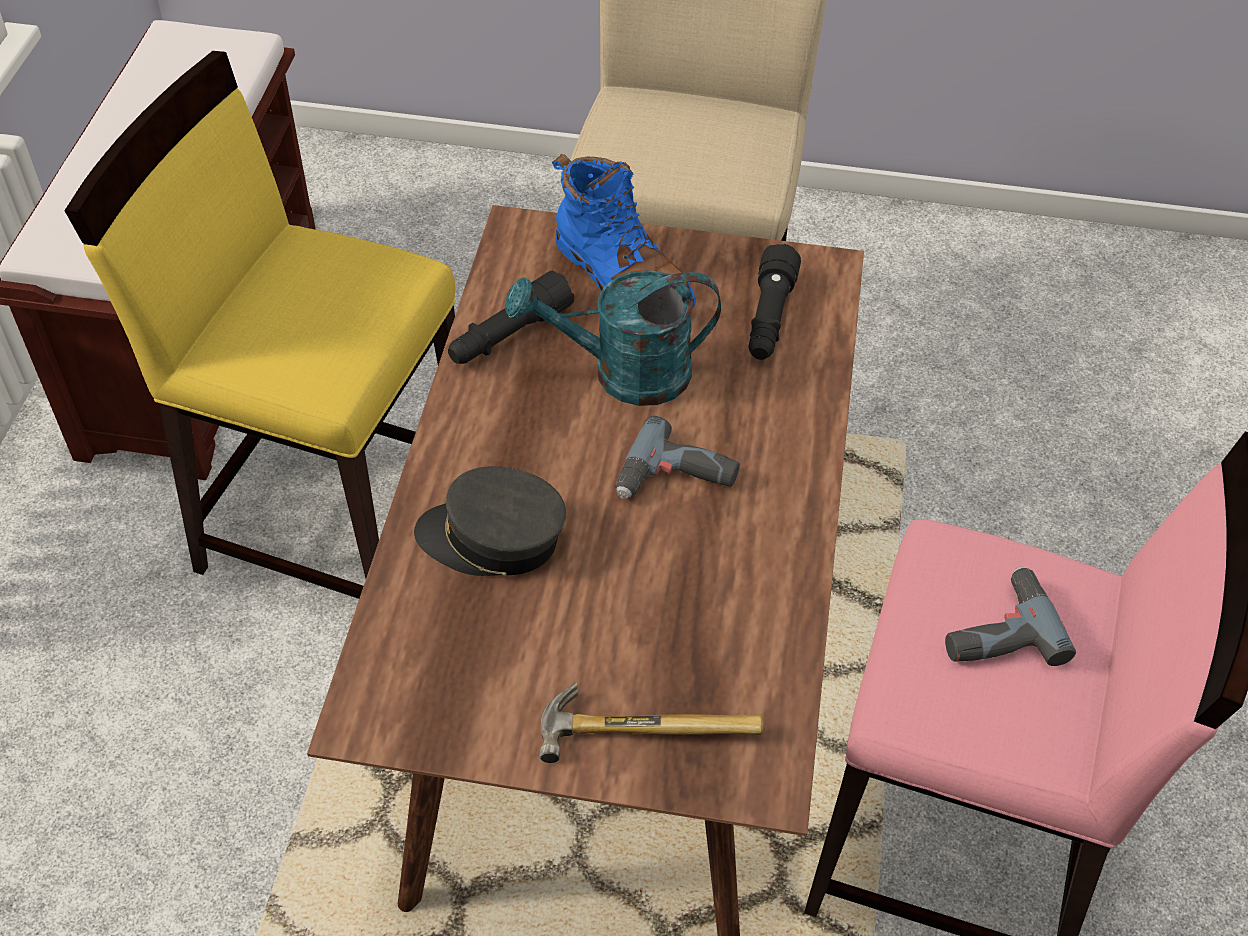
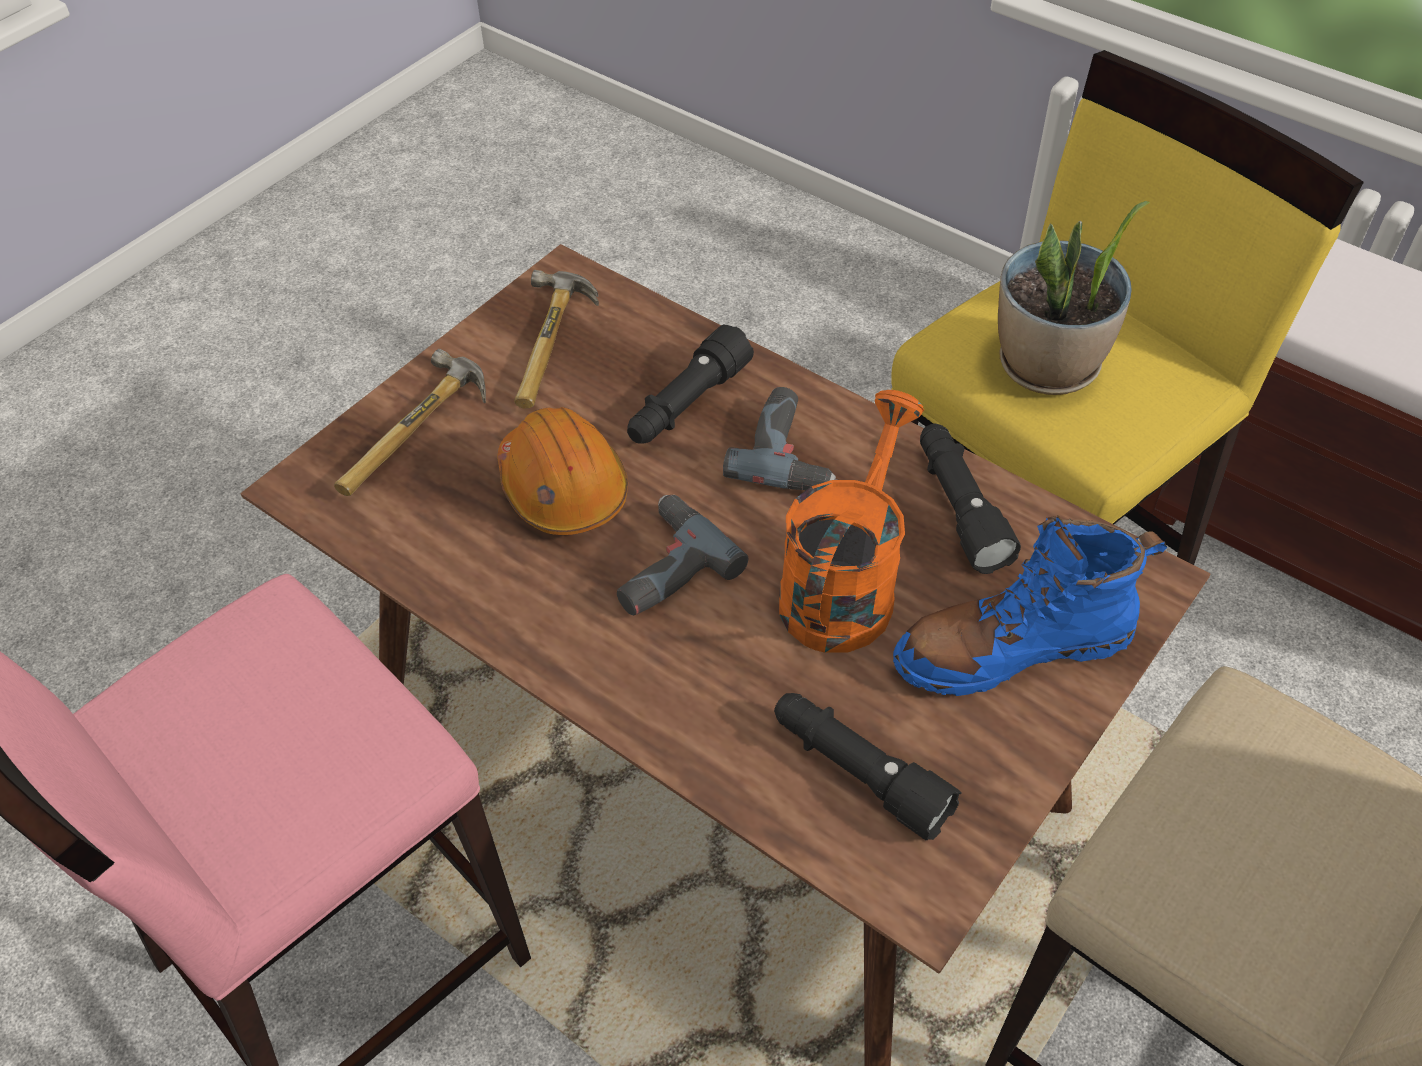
camera: 120 degrees right, 0 degrees up
(331, 317) = (1047, 367): none -> potted plant
(470, 673) = (557, 346): none -> hammer
(492, 539) = (687, 404): grey cap -> black flashlight
(623, 374) = (843, 584): turquoise watering can -> orange watering can
(640, 582) = (563, 487): none -> orange hard hat
(996, 628) = (276, 732): power drill -> power drill (791, 452)

